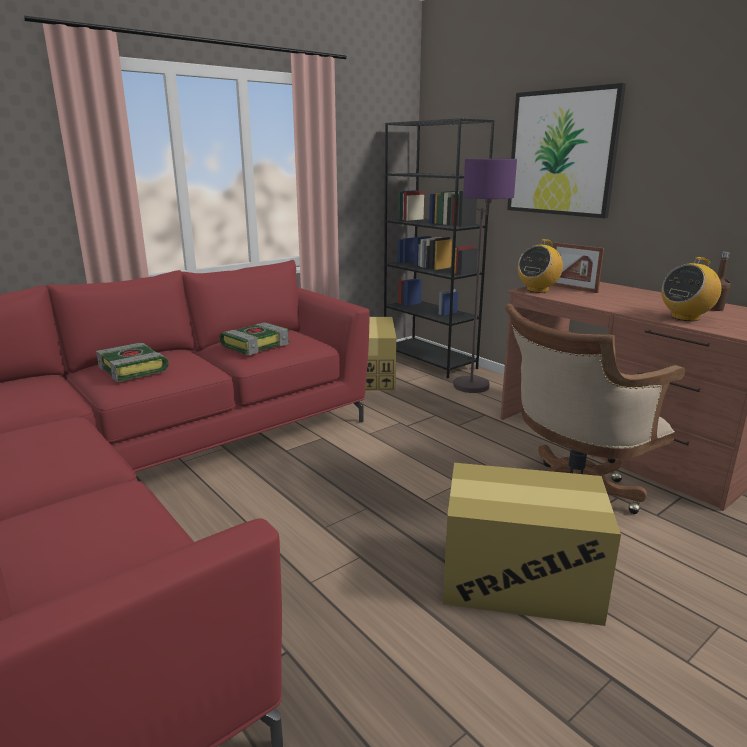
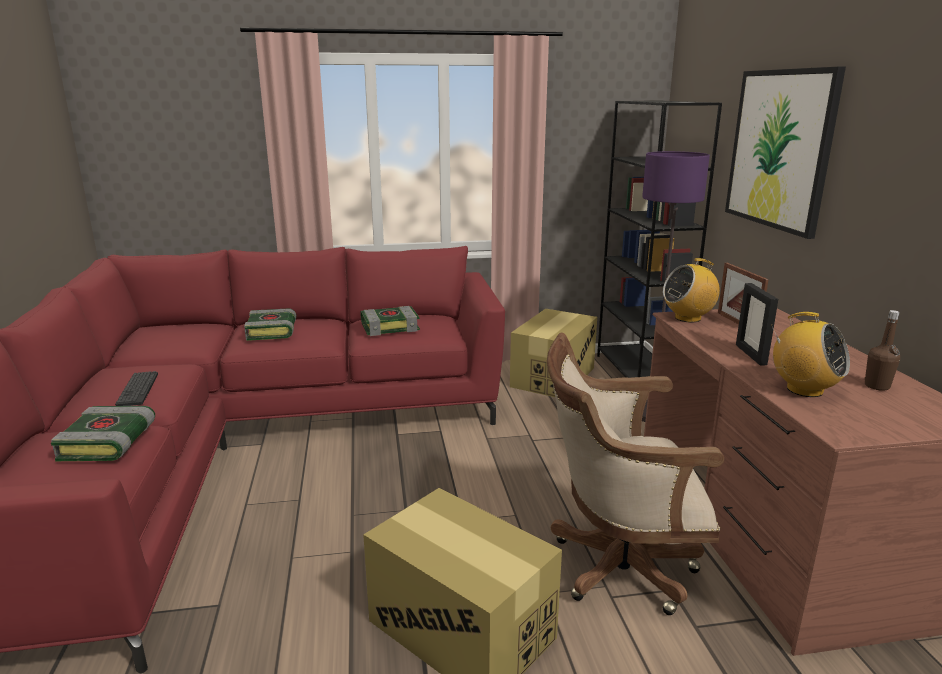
camera: 30 degrees right, 0 degrees up
(54, 452) = (138, 389): none -> keyboard
(108, 510) = (108, 443): none -> book
(619, 304) = (752, 354): none -> picture frame
(685, 317) = (804, 390): radio -> radio turned 135 degrees counterclockwise

